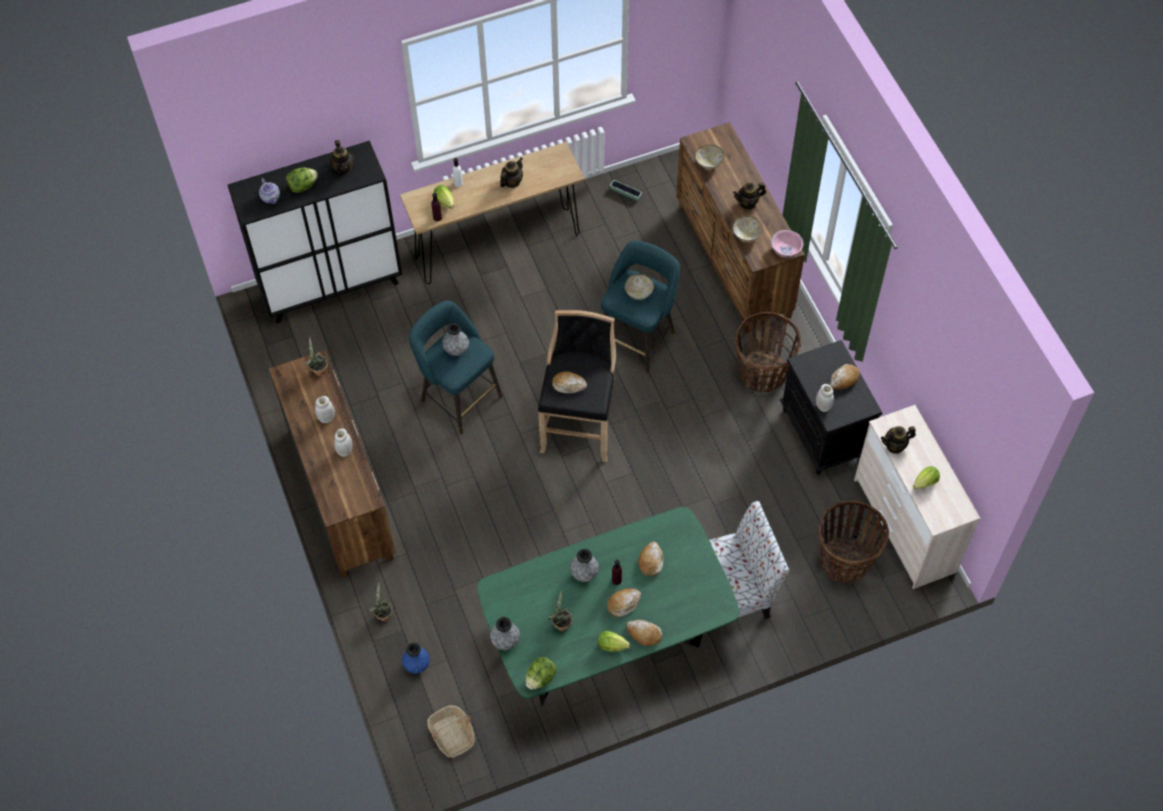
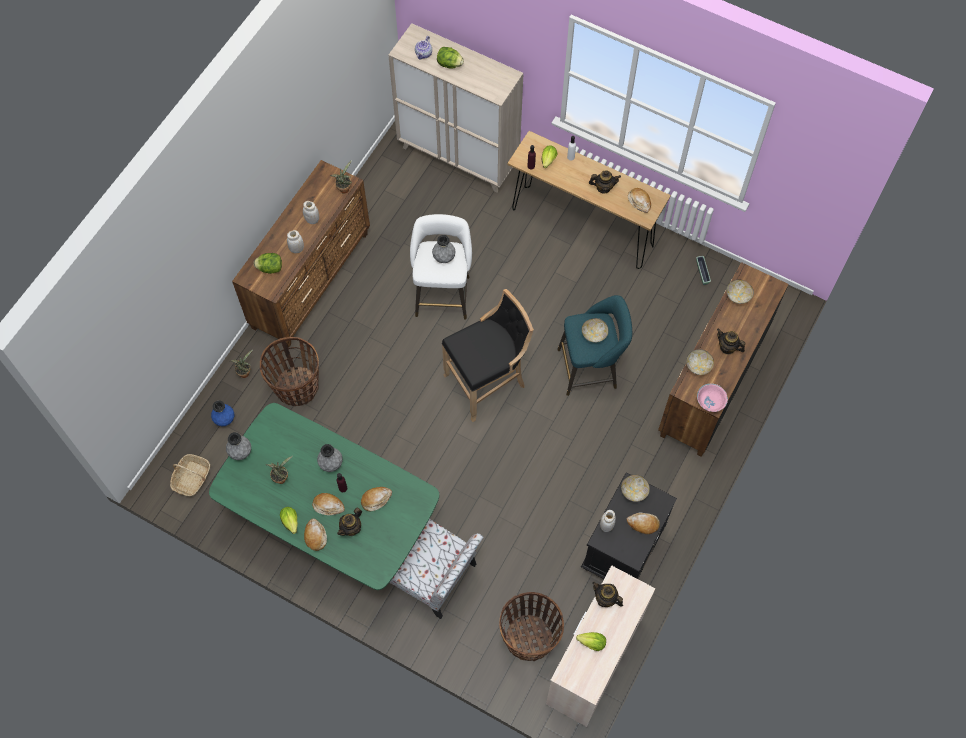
camera: 50 degrees right, 5 degrees up
(332, 287) = (458, 157): black cabinet -> beige cabinet
(343, 168) = (486, 75): teapot -> teapot (351, 528)
(458, 396) = (442, 293): turquoise stool -> white stool
(540, 678) = (230, 494): lettuce -> lettuce (270, 268)
(568, 385) = (474, 345): bread -> bread (639, 202)
(763, 373) = (636, 471): basket -> basket (296, 387)
(810, 365) = (634, 491): none -> bowl

